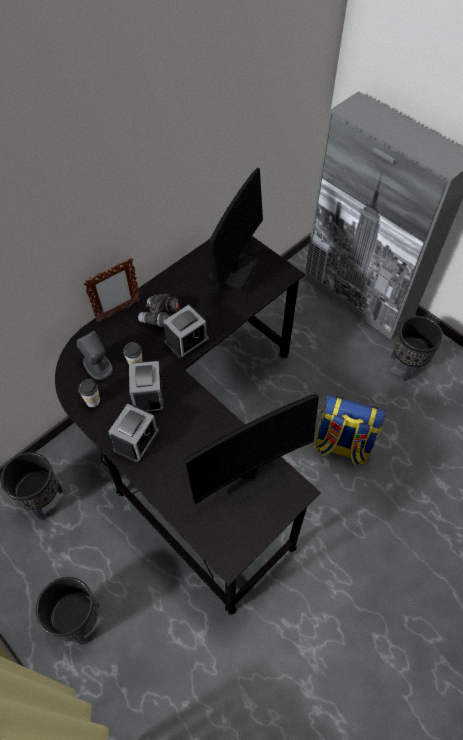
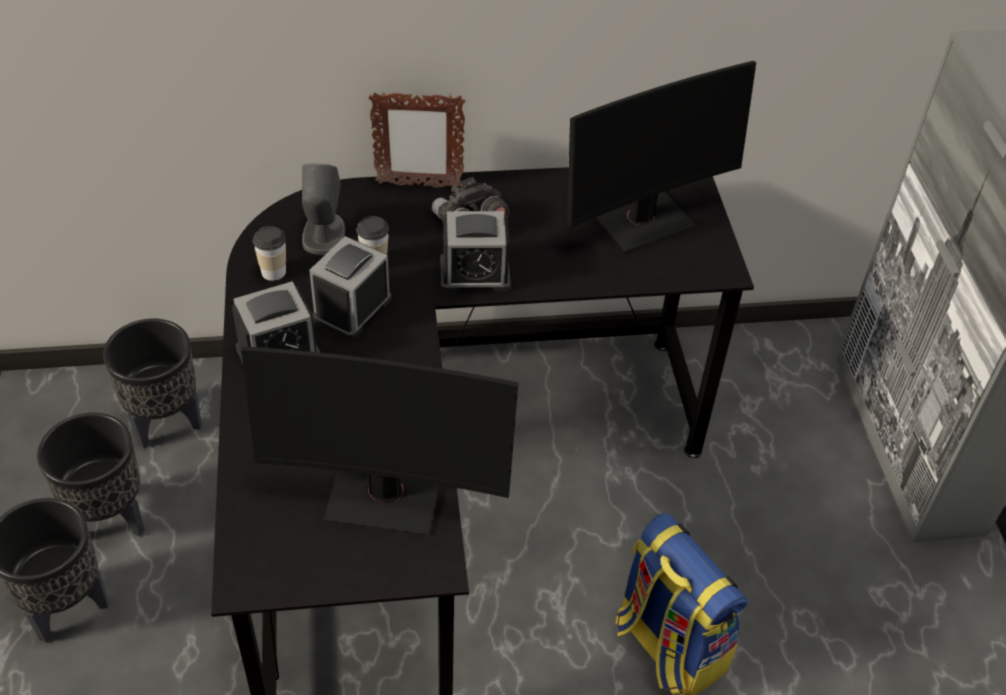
camera: 35 degrees right, 10 degrees down
(406, 366) = (905, 602): black planter -> black planter (110, 521)

